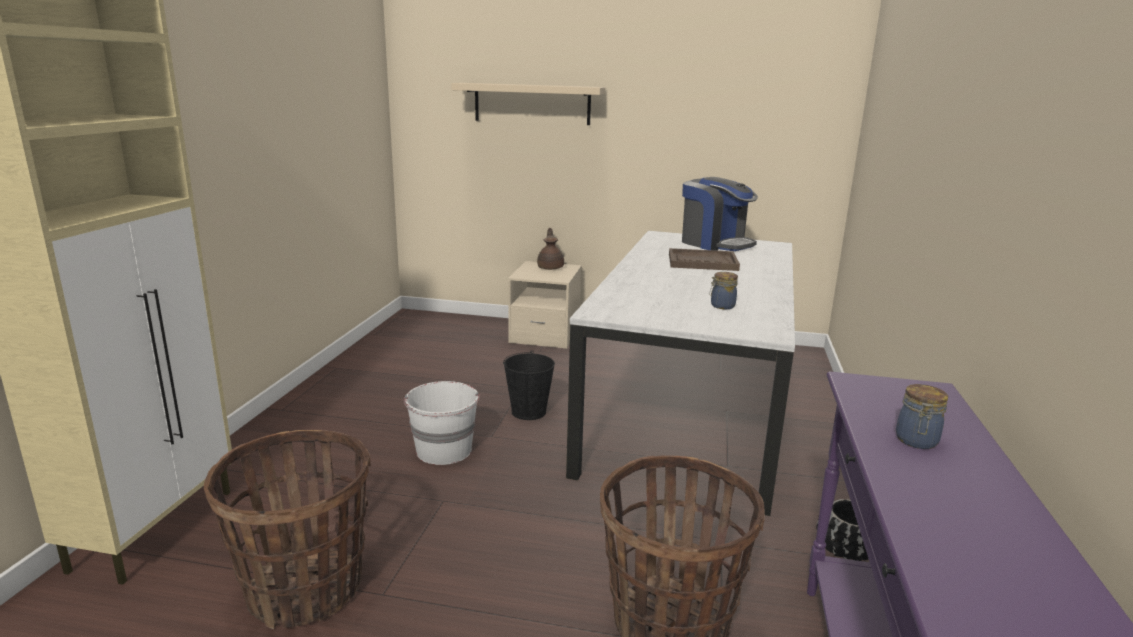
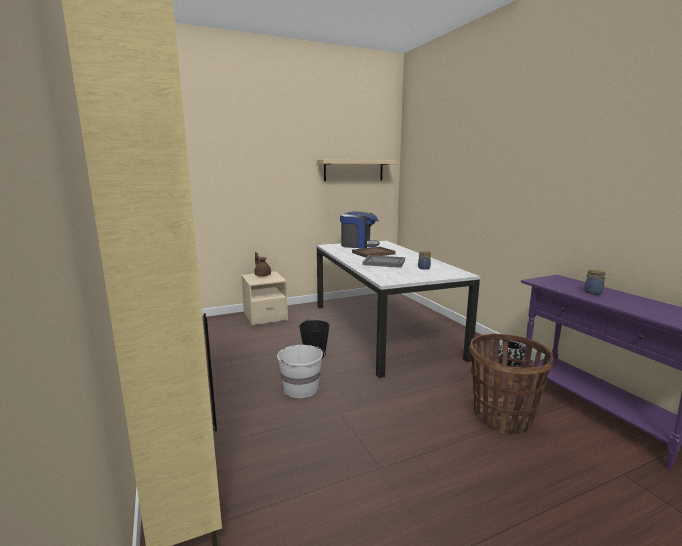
camera: 35 degrees left, 5 degrees down
(305, 590) = (339, 488): basket -> none
(532, 104) = (236, 179): beige shelf -> beige shelf (353, 170)
(677, 282) = (384, 263): none -> grey tray

